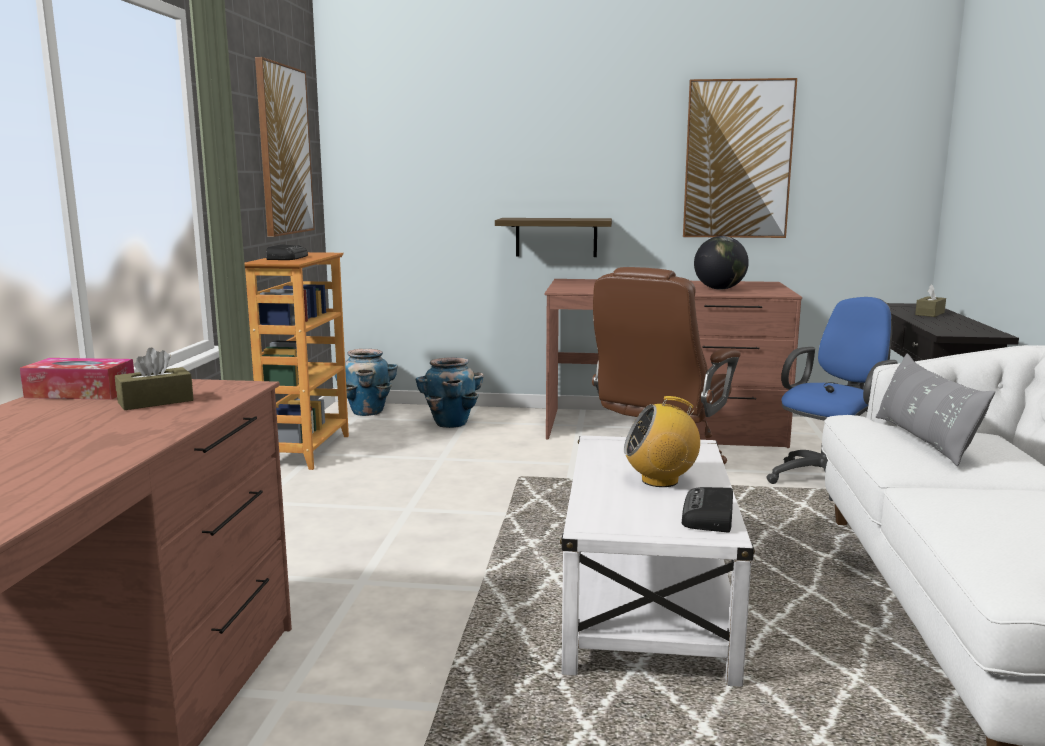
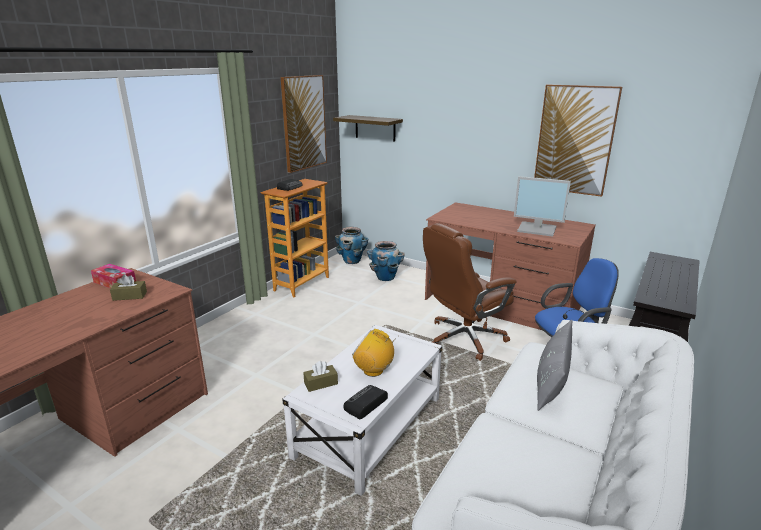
camera: 25 degrees right, 10 degrees up
(556, 237) = (458, 177): shelf -> shelf (375, 128)
(719, 289) = (537, 229): globe -> monitor
(930, 314) = (673, 272): brown tissue box -> brown tissue box (321, 383)

